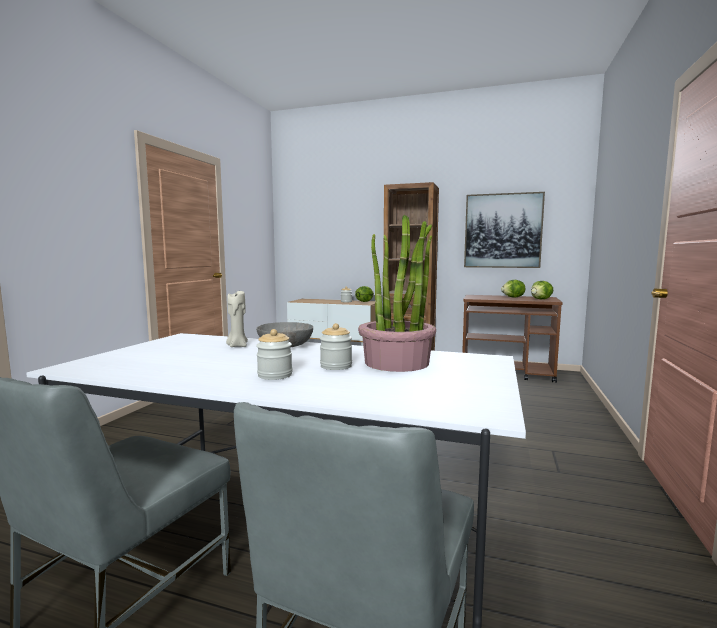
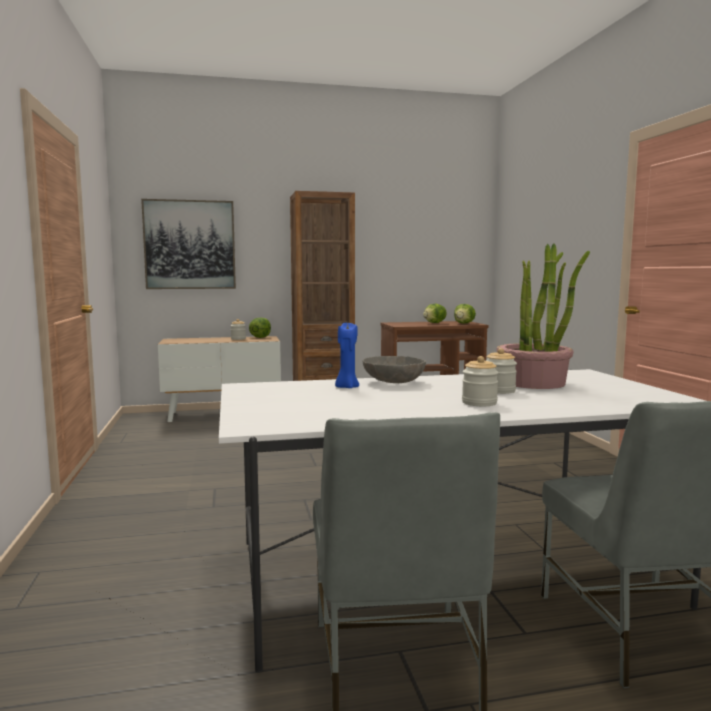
camera: 30 degrees left, 0 degrees up
(237, 346) = (346, 387): beige candle -> blue candle
(502, 231) = (414, 250): picture -> picture (190, 245)

